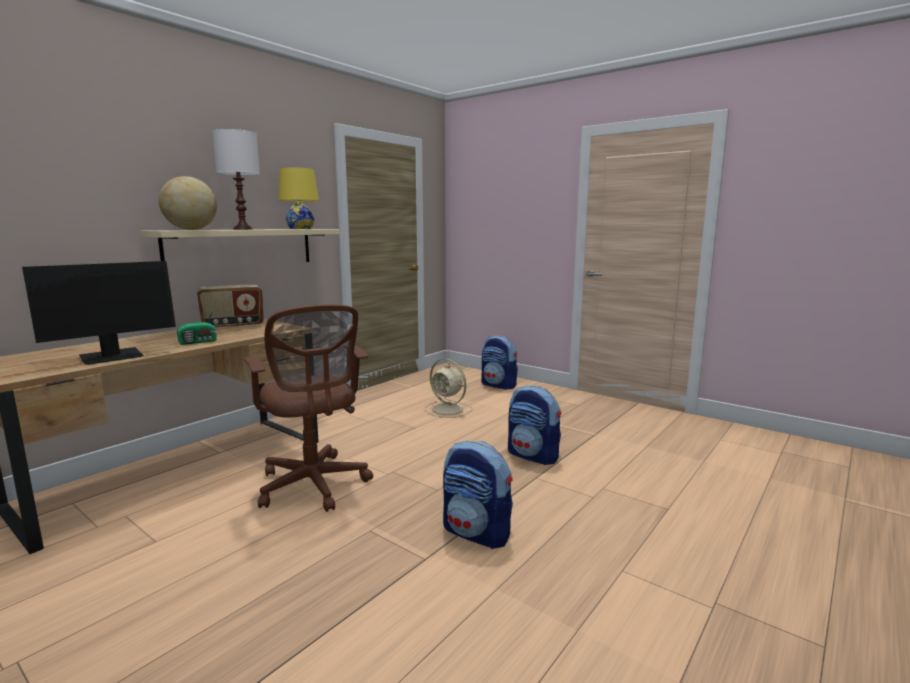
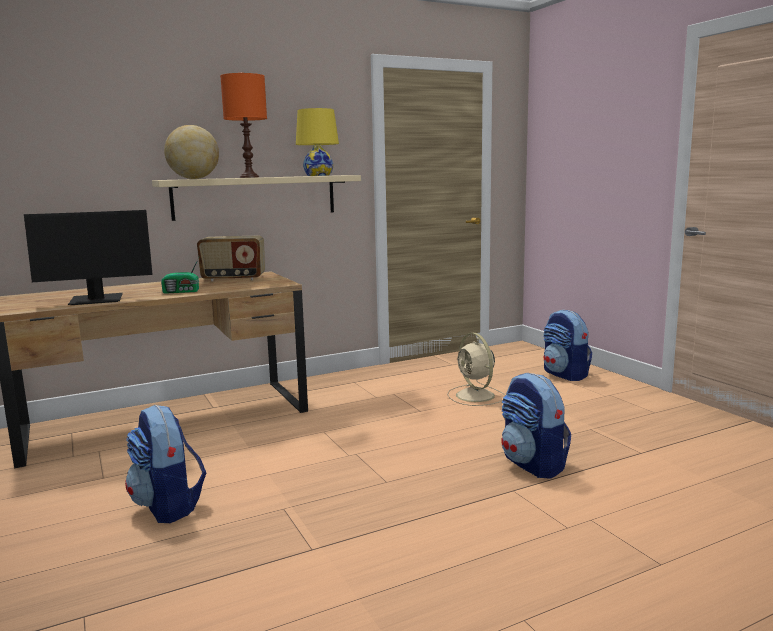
camera: 25 degrees right, 0 degrees up
(242, 229) = (249, 177): white table lamp -> orange table lamp
(314, 486) = (268, 454): brown office chair -> none
(477, 533) = (389, 536): backpack -> backpack (168, 506)

